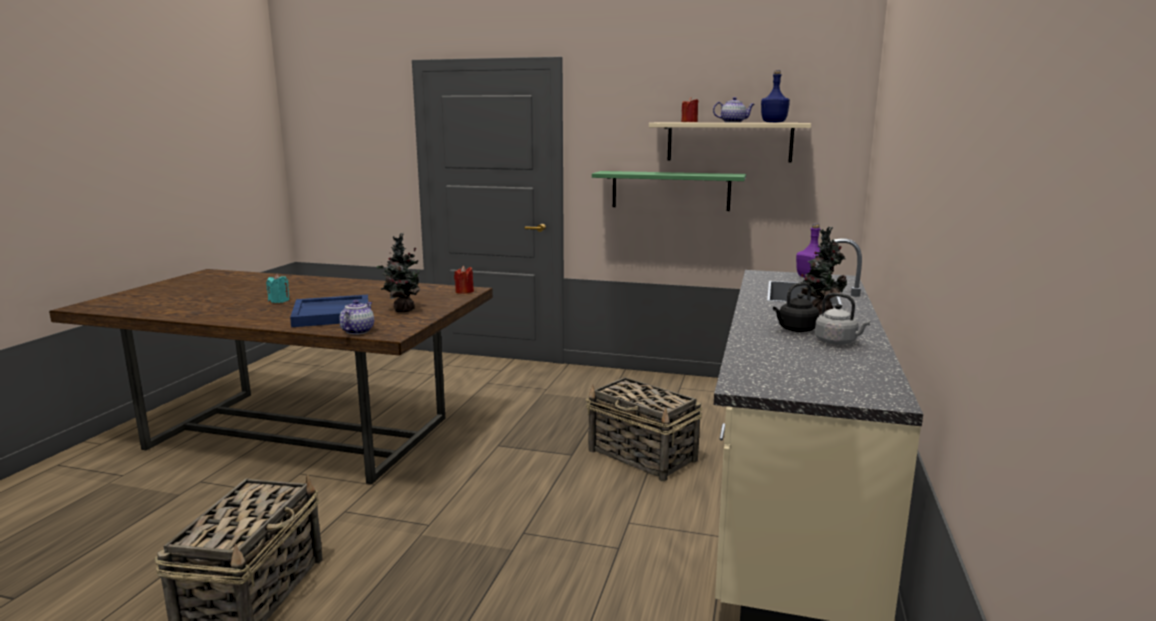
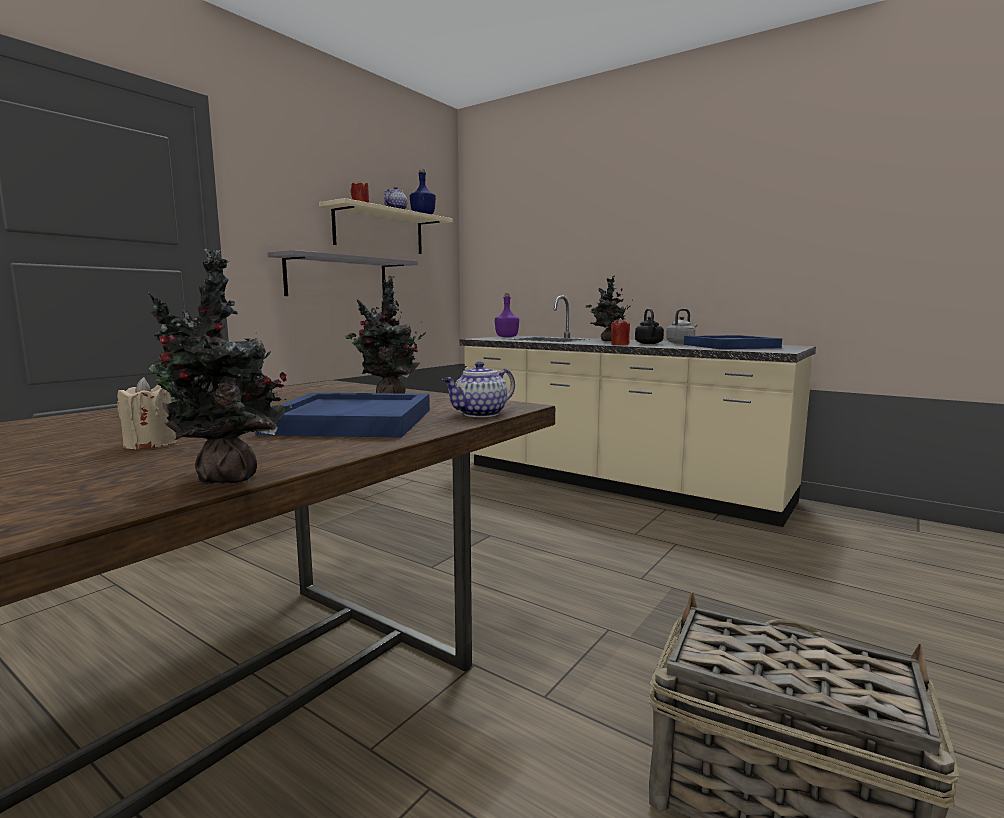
camera: 70 degrees left, 5 degrees down
(218, 320) = (226, 480): none -> potted plant
(279, 301) = (150, 444): turquoise candle -> beige candle
(358, 331) = (480, 414): teapot -> teapot turned 75 degrees counterclockwise
(464, 292) = (335, 385): red candle -> red candle (620, 344)
(643, 456) = (518, 509): basket -> none
(670, 190) = (338, 277): green shelf -> grey shelf
(808, 364) = (730, 346): none -> blue tray

